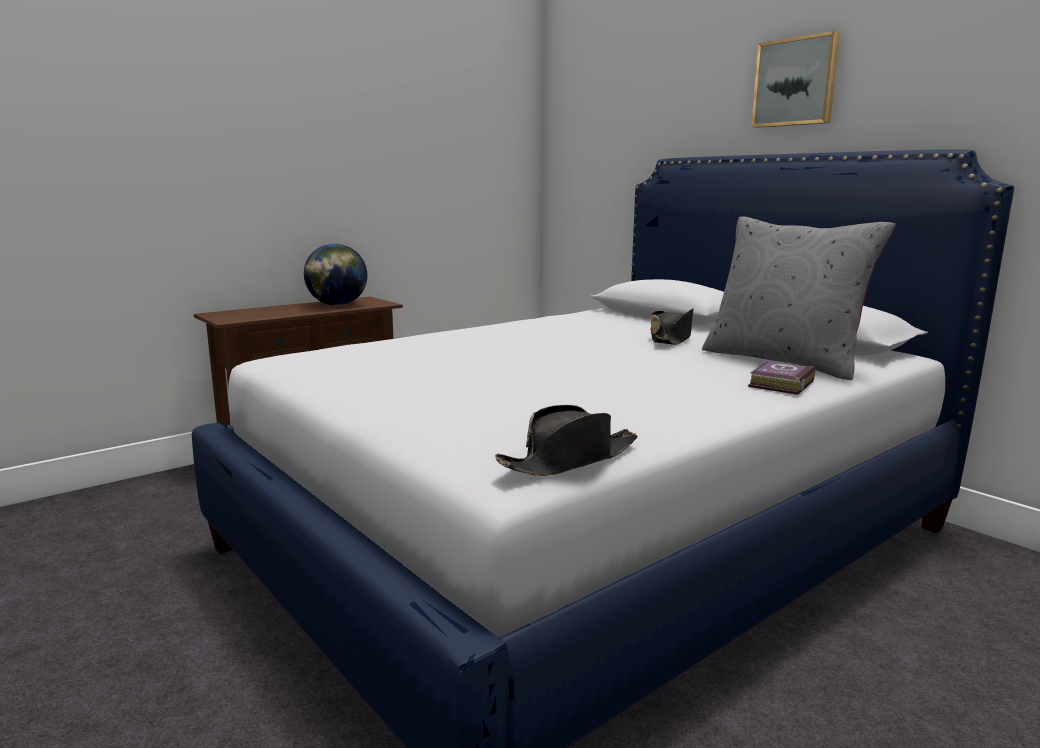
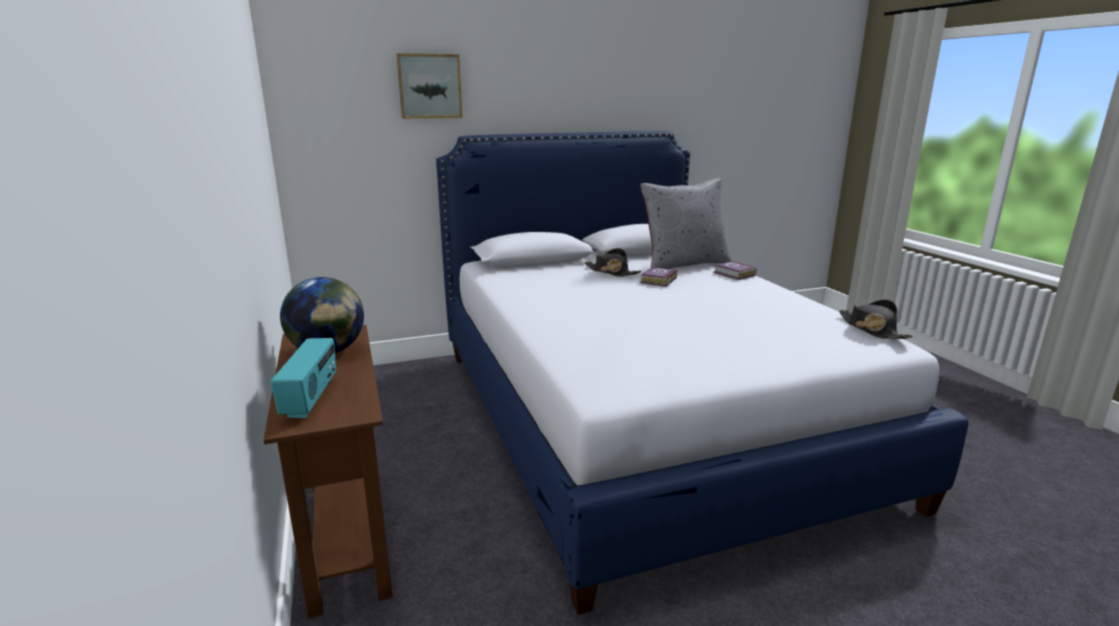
camera: 70 degrees left, 5 degrees up
(253, 312) = (311, 398): none -> radio
(667, 355) = (657, 280): none -> book
(796, 82) = (557, 82): picture -> picture (429, 86)

